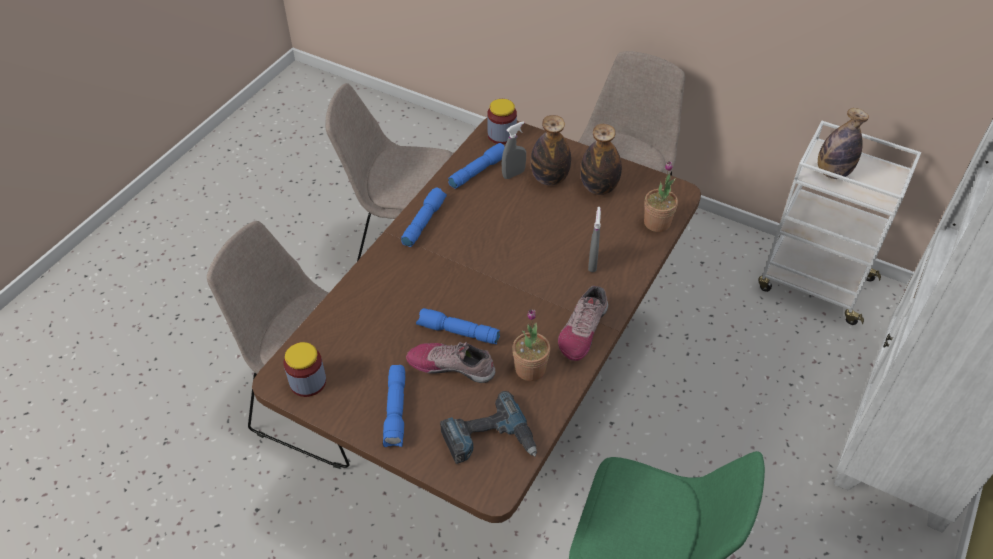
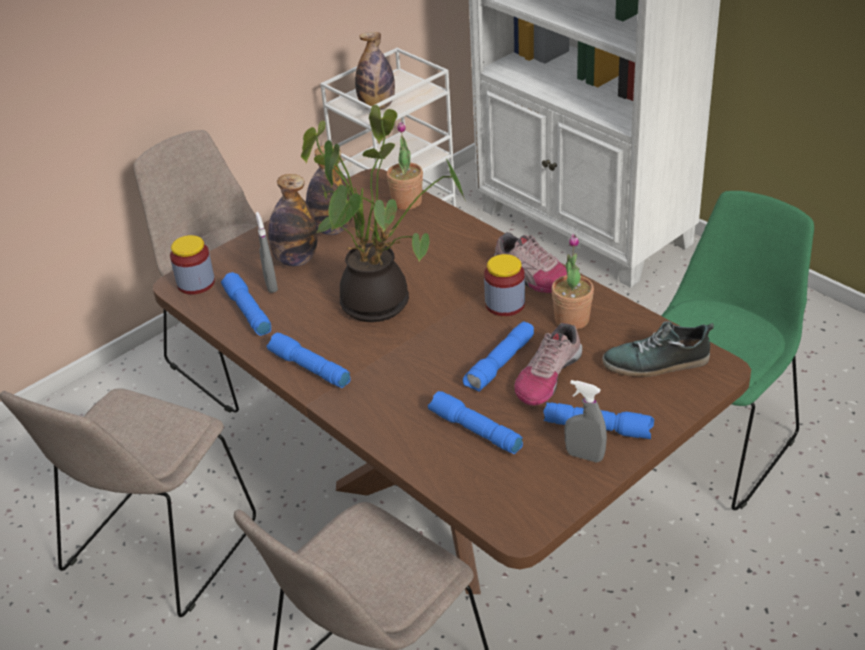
camera: 70 degrees left, 10 degrees down
(308, 382) = (530, 500): jar -> jar (505, 304)
(376, 332) = (474, 431): none -> blue flashlight
(489, 440) = (656, 363): power drill -> shoe
(513, 241) = (381, 302): none -> potted plant
(592, 263) = (443, 253): grey spray bottle -> grey spray bottle (584, 456)

